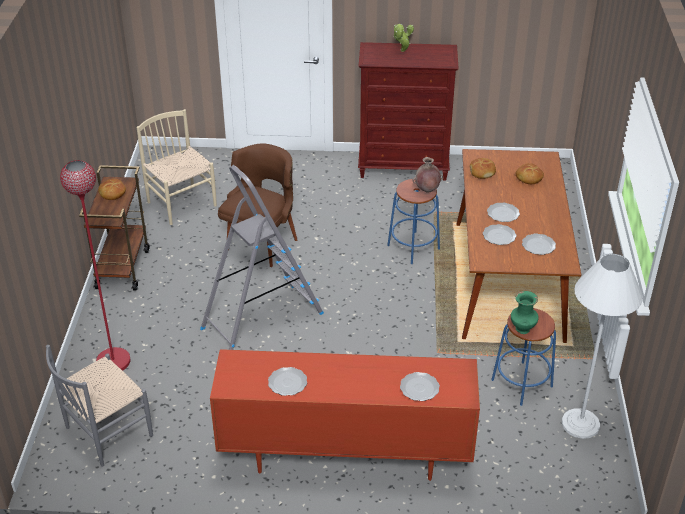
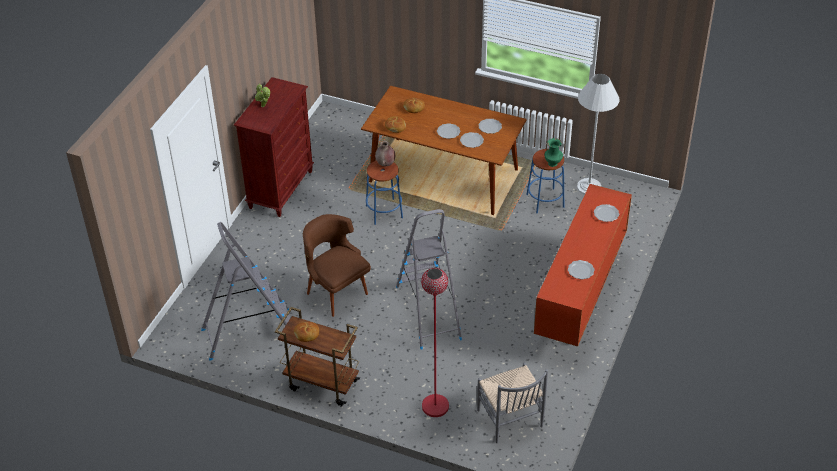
camera: 70 degrees left, 5 degrees up
(180, 203) = (250, 334): beige chair -> grey step ladder

